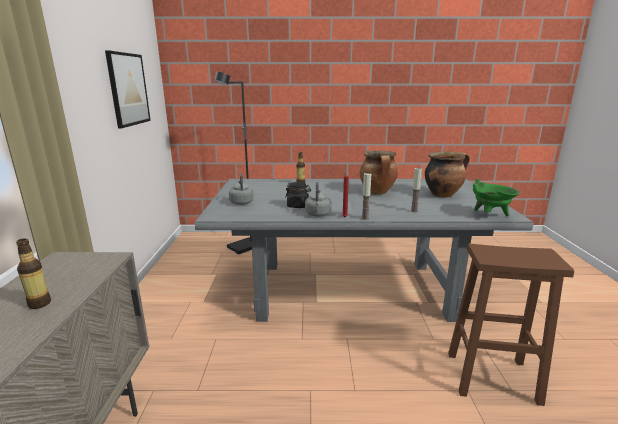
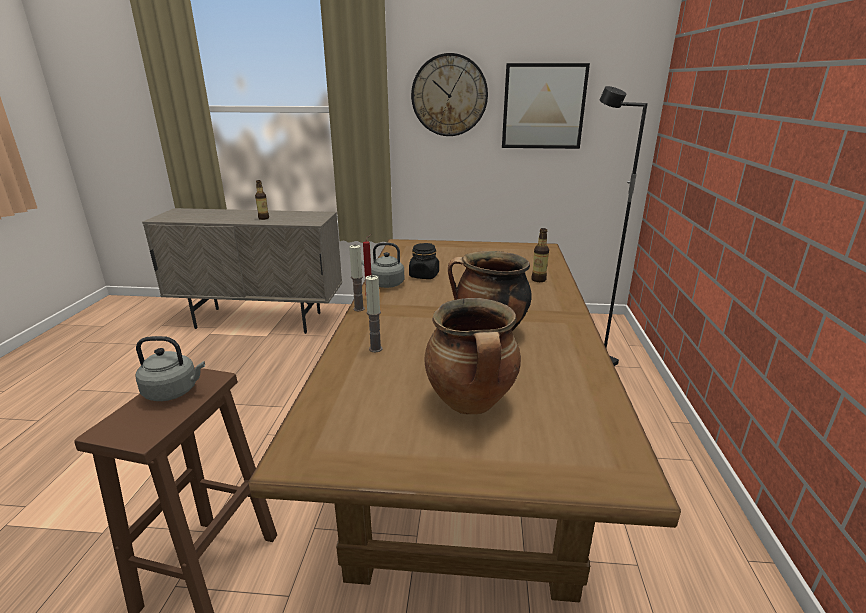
camera: 95 degrees right, 5 degrees up
(79, 81) = (449, 95): none -> wall clock
(241, 202) = (444, 251): grey kettle -> grey kettle (174, 392)
(351, 289) = (465, 458): grey dining table -> brown dining table
(490, 215) = (315, 426): green cooking pot -> none

